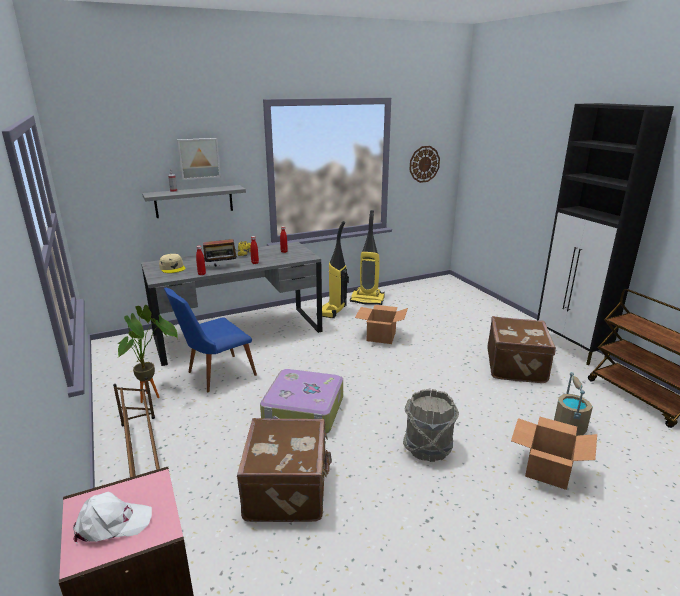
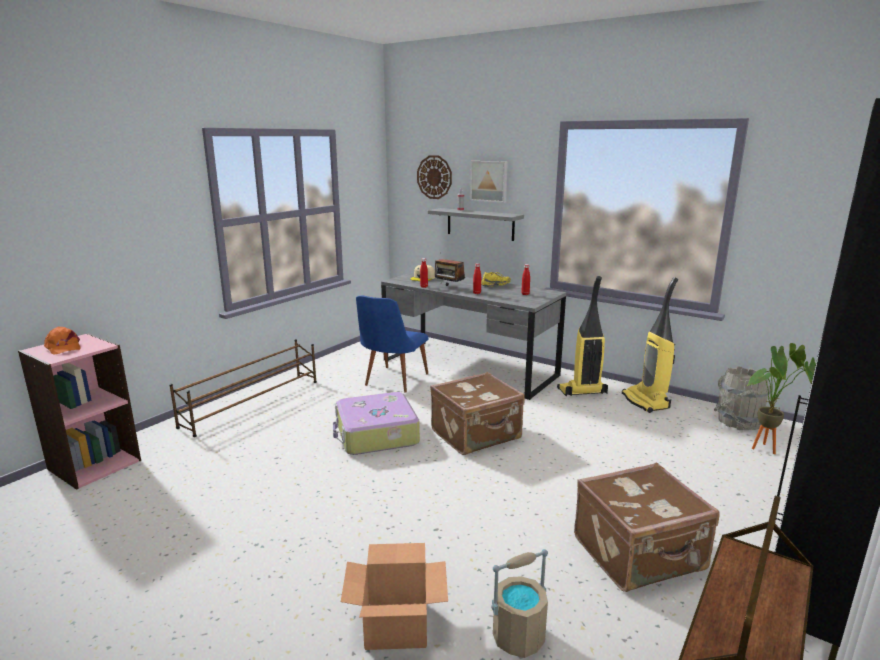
camera: 60 degrees right, 5 degrees down
(112, 523) = (63, 347): white cap -> orange cap
(153, 395) = (342, 372): potted plant -> potted plant (770, 449)
(215, 375) = (392, 381): blue chair -> blue chair turned 90 degrees counterclockwise
(288, 490) = (262, 461): brown suitcase -> brown suitcase (477, 435)
(381, 336) = (569, 433): cardboard box -> none
(424, 164) = (808, 228): wall clock -> wall clock (434, 177)
(428, 448) = (372, 518): grey bucket -> grey bucket (738, 422)

